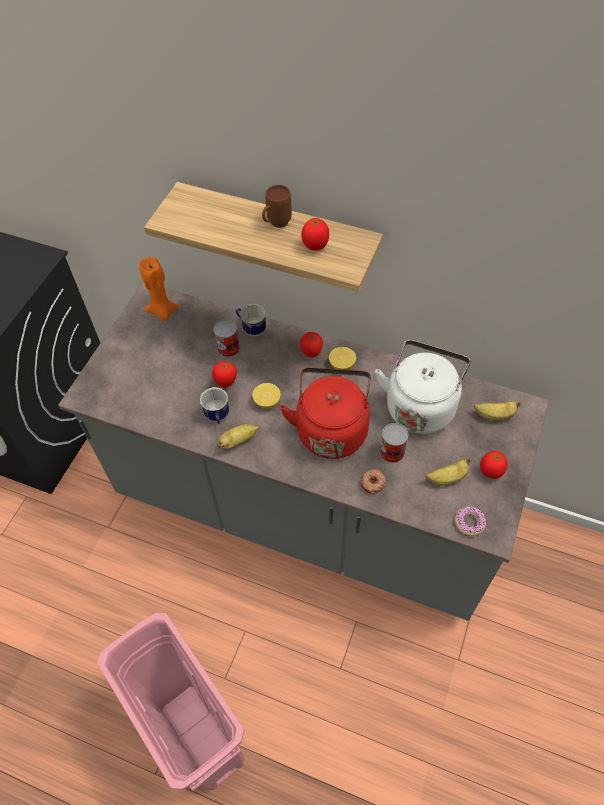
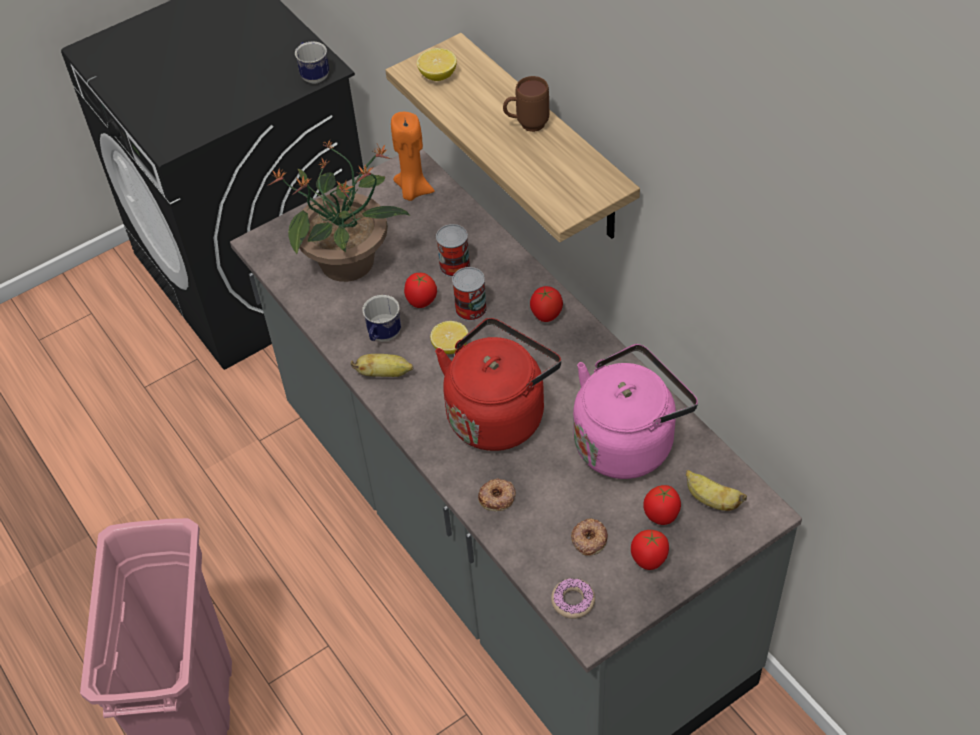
camera: 35 degrees right, 5 degrees down
(156, 379) = (349, 262): none -> potted plant
(251, 329) = (498, 255): mug -> mug (313, 75)
(315, 246) = (549, 169): tomato -> tomato (661, 517)
(342, 365) = (571, 348): lemon -> lemon (438, 76)
(392, 452) = (548, 475): can -> can (471, 308)
(420, 405) = (628, 441): white kettle -> pink kettle
(447, 478) = (589, 539): banana -> donut

